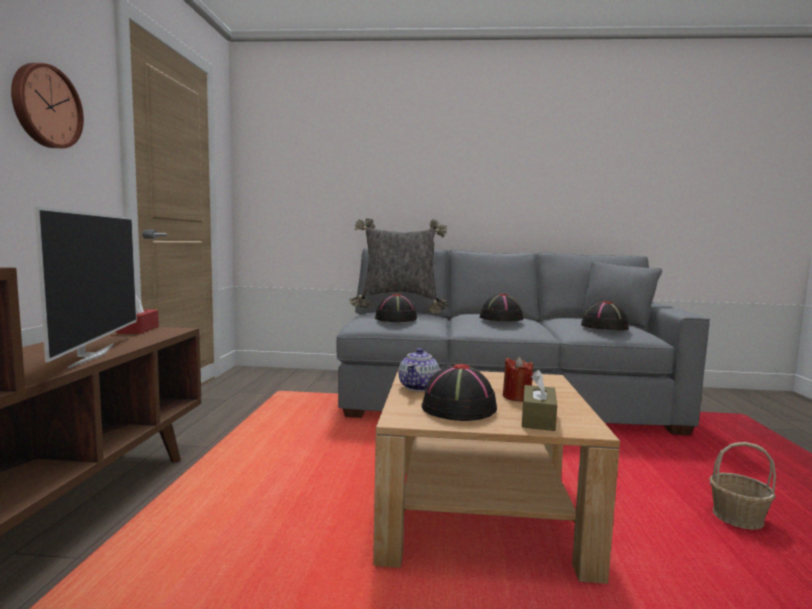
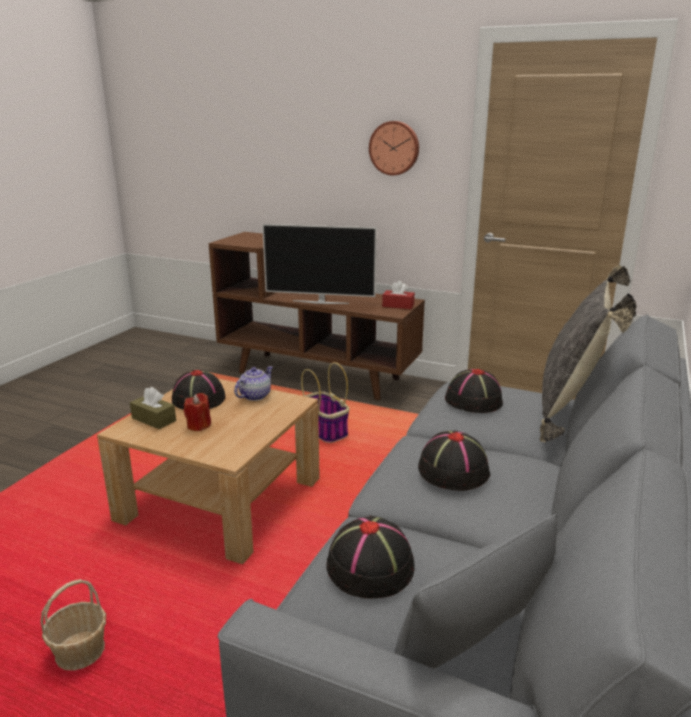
camera: 110 degrees right, 15 degrees up
(280, 479) = (326, 431): none -> basket
(419, 387) = (254, 396): teapot -> teapot turned 90 degrees clockwise

